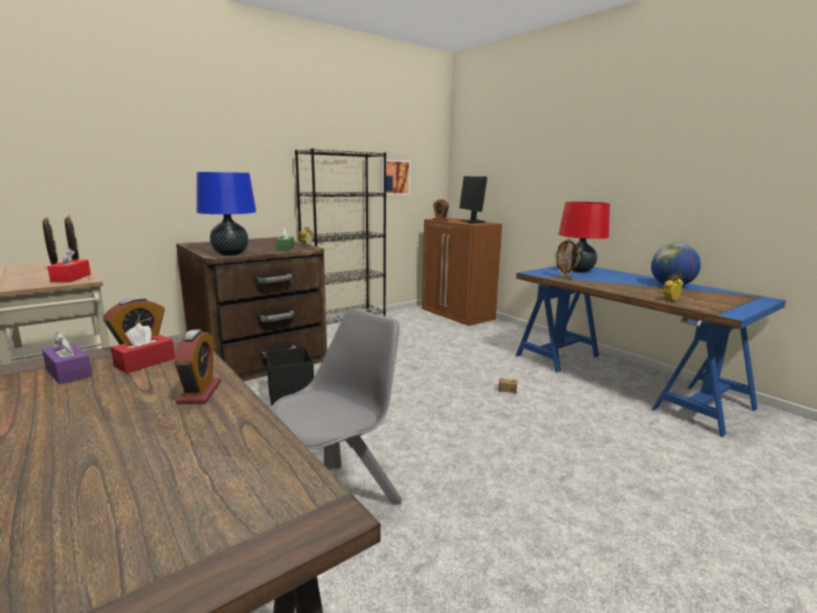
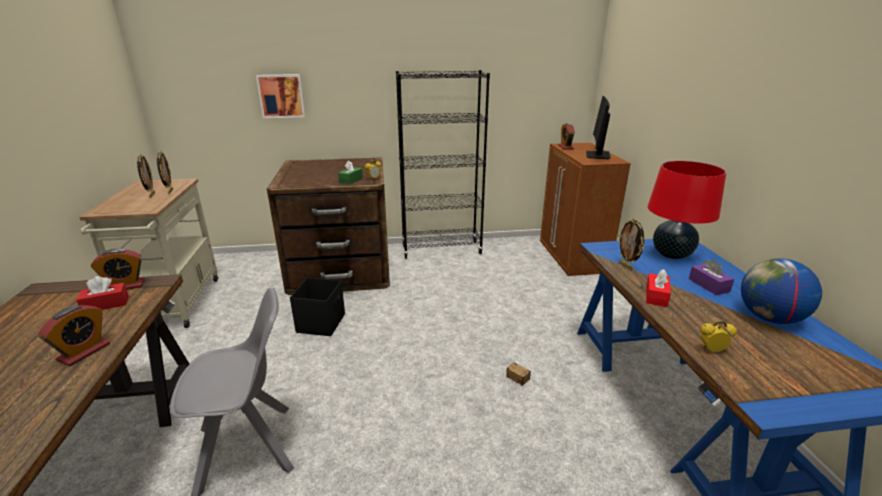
camera: 30 degrees right, 10 degrees up
(69, 373) = (60, 302): purple tissue box -> purple tissue box (708, 285)
(71, 278) = (147, 205): red tissue box -> red tissue box (656, 296)
(230, 254) = (295, 184): blue table lamp -> none
(394, 177) = (518, 94): picture -> picture (281, 96)

